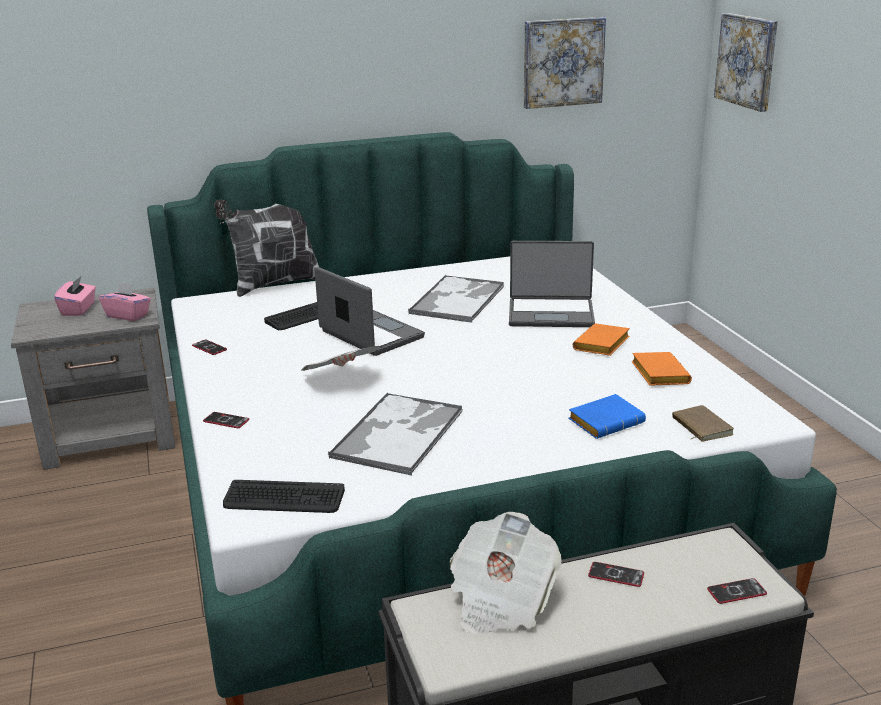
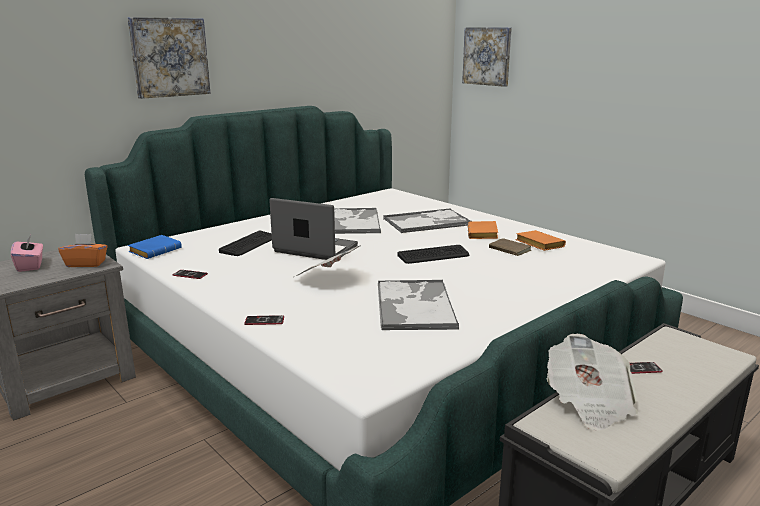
camera: 25 degrees left, 5 degrees down
(128, 315) = (86, 263): pink tissue box -> orange tissue box
(275, 284) = (199, 228): pillow -> none
(284, 498) = (380, 364): keyboard -> keyboard (433, 255)
(551, 314) = (427, 222): laptop -> tray
(562, 62) = (375, 57): picture -> picture (169, 57)
(606, 421) = (543, 274): blue book -> blue book (155, 250)
(700, 427) = (602, 268): brown book -> brown book (508, 250)
(736, 592) = (717, 361): phone -> none

